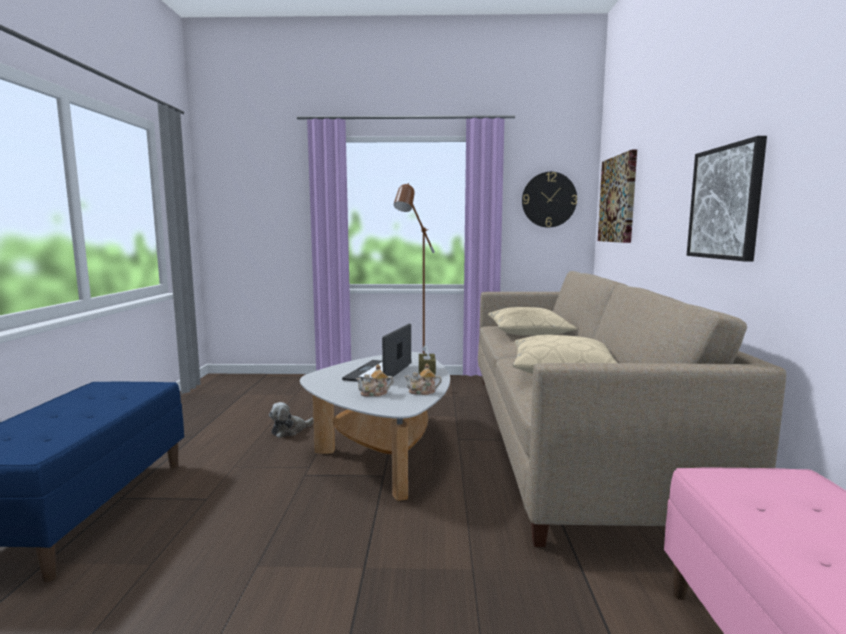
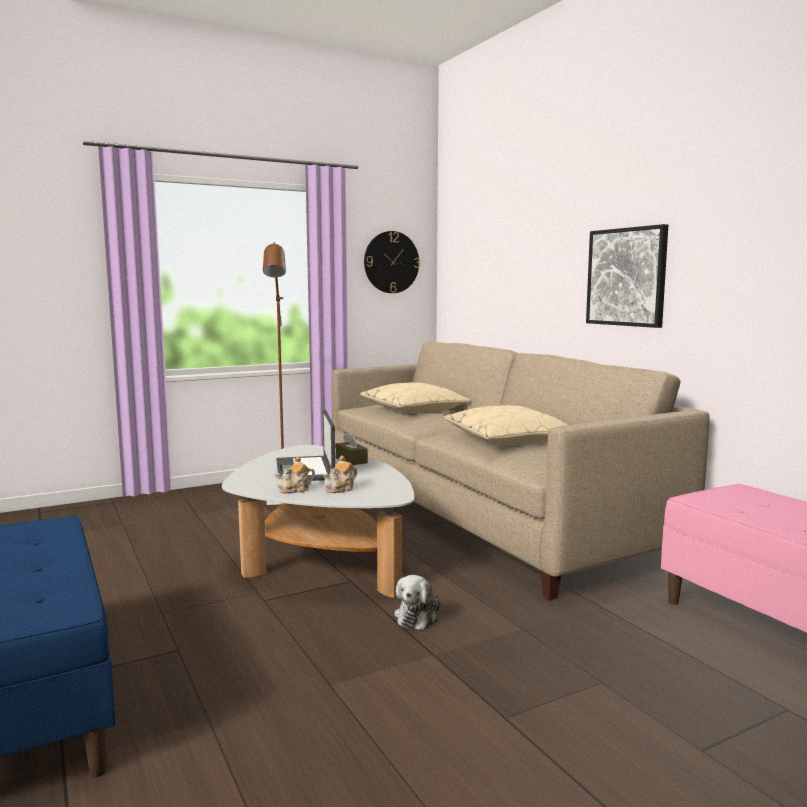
camera: 30 degrees left, 0 degrees up
(290, 431) = (178, 563): plush toy -> plush toy (417, 616)
(422, 392) = (385, 480): teapot -> teapot (295, 490)
(618, 199) = (475, 265): picture -> none

